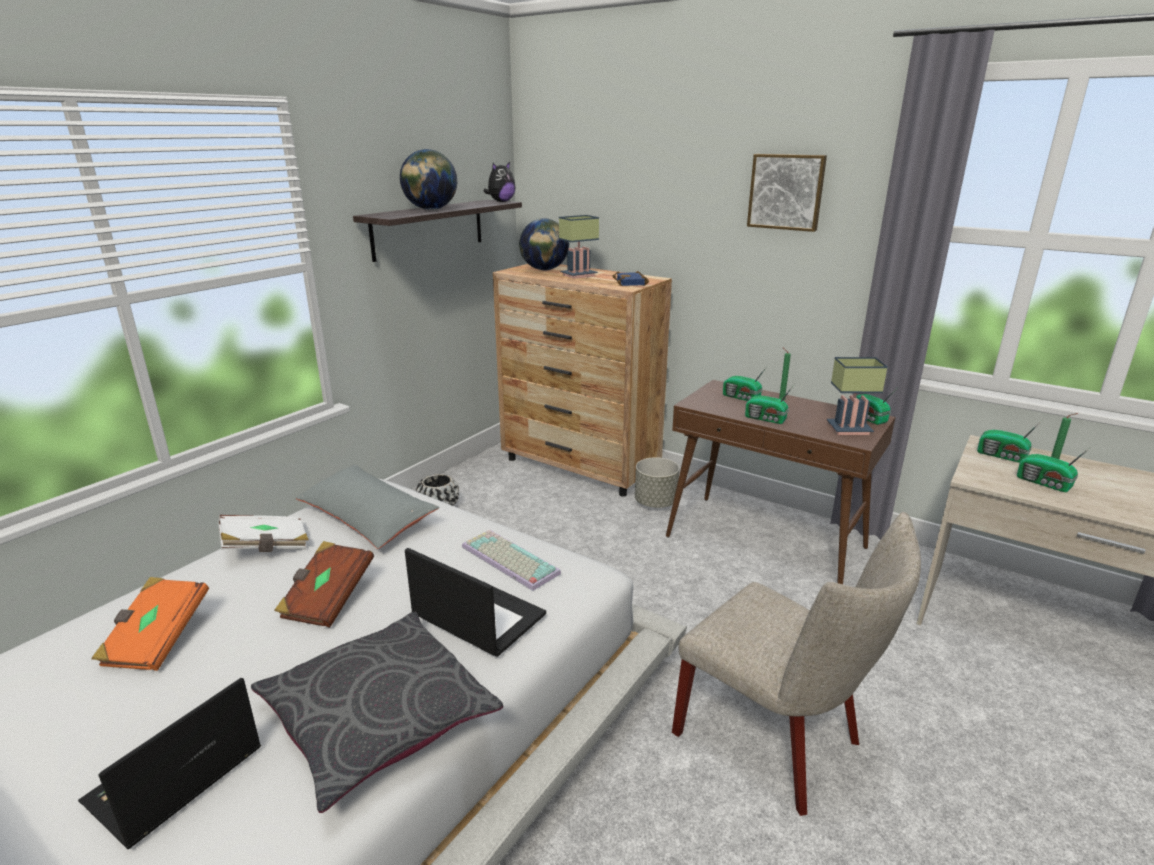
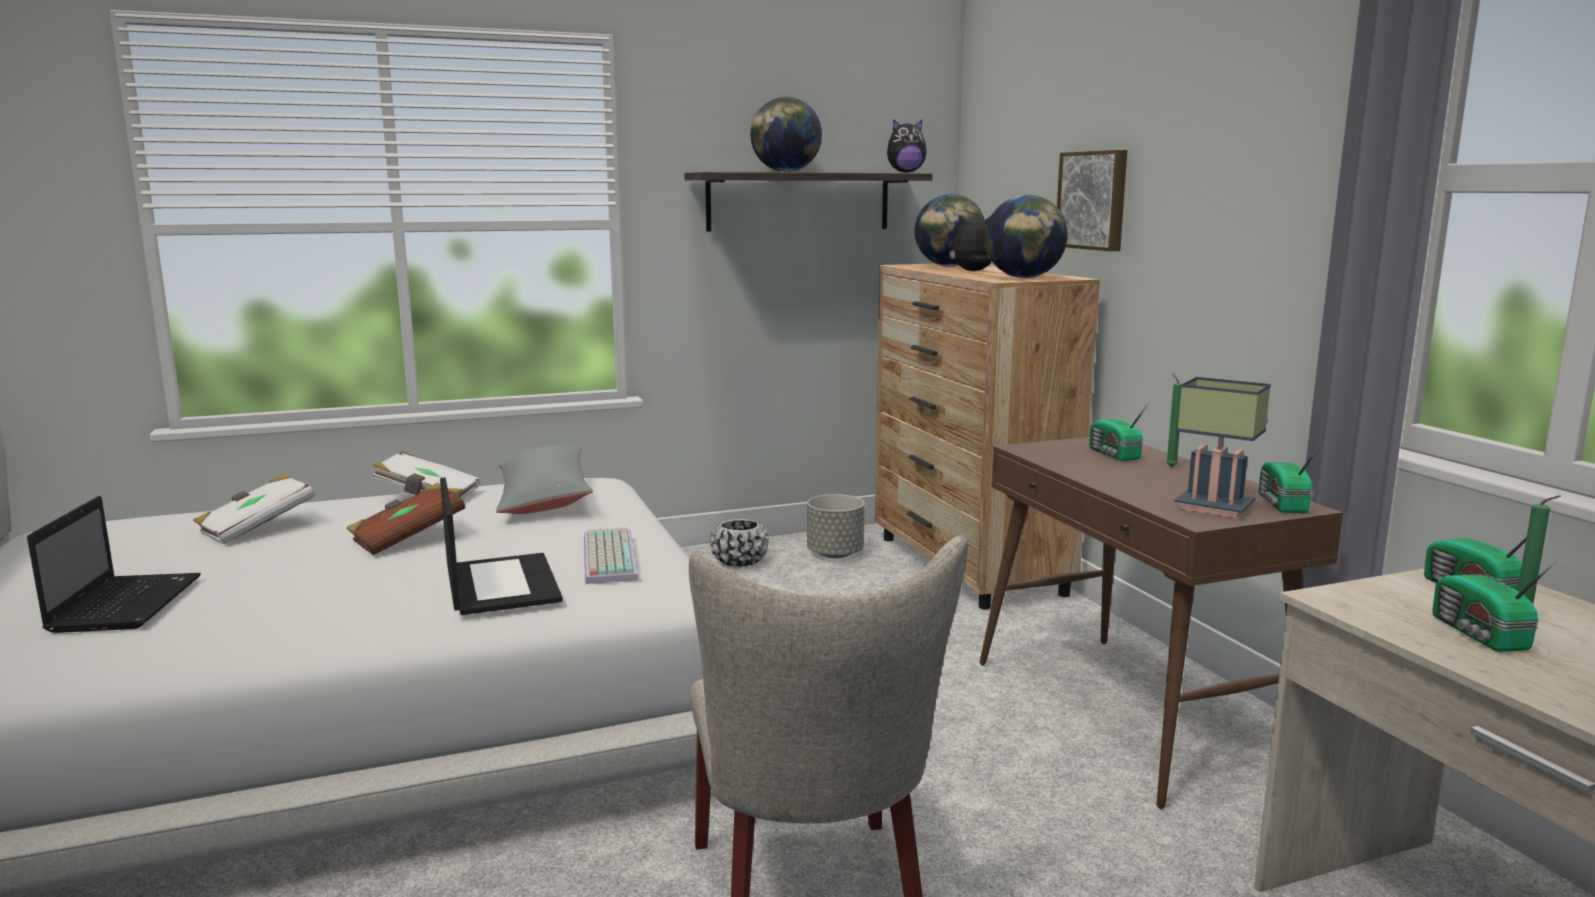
camera: 35 degrees right, 10 degrees down
(157, 639) = (257, 528): orange book -> white book
(173, 780) = (126, 603): laptop -> laptop turned 105 degrees clockwise
(378, 717) = (303, 620): grey pillow -> none
(578, 276) = (973, 271): table lamp -> plush toy
(632, 283) = (1023, 278): blue book -> globe
(655, 502) = (1020, 626): grey planter -> grey planter (835, 554)
(766, 419) = (1099, 477): radio -> none
(786, 192) = (1239, 131): picture -> picture (1094, 200)

